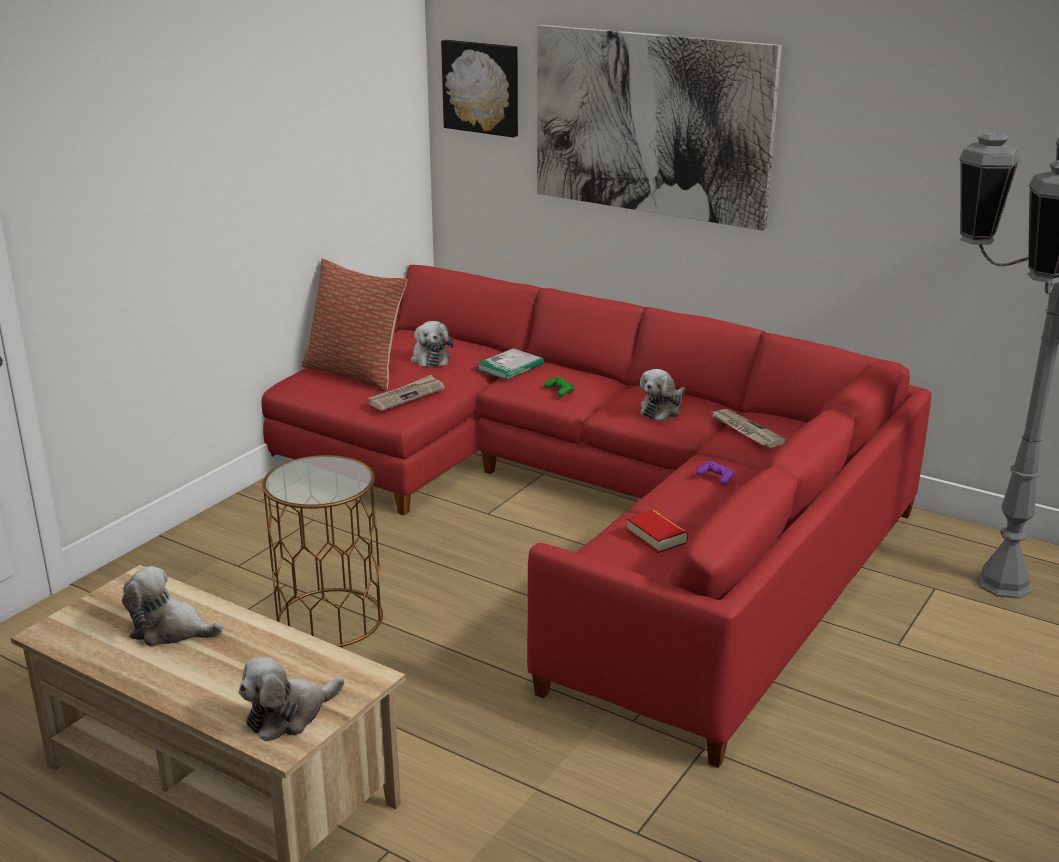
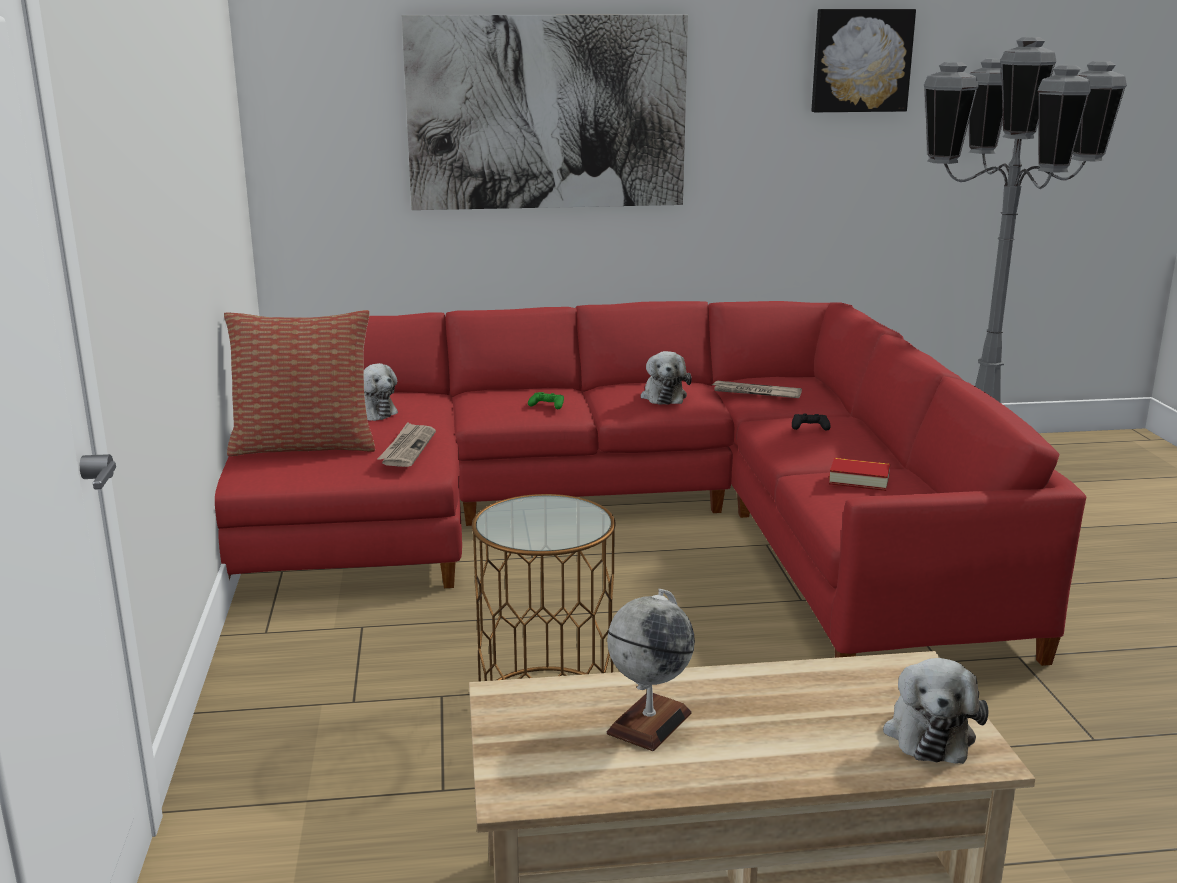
camera: 40 degrees left, 5 degrees down
(170, 630) = (649, 722): plush toy -> globe
(482, 87) = (323, 96): picture -> picture (861, 60)
(510, 367) = (460, 400): book -> none
(716, 477) = (810, 427): purple game controller -> black game controller

